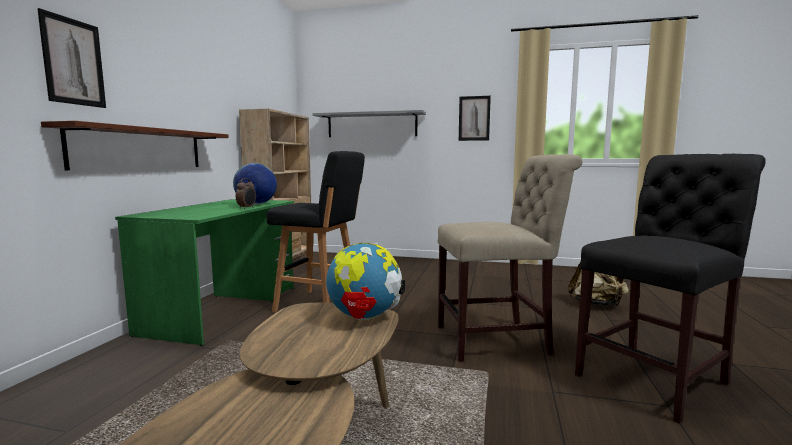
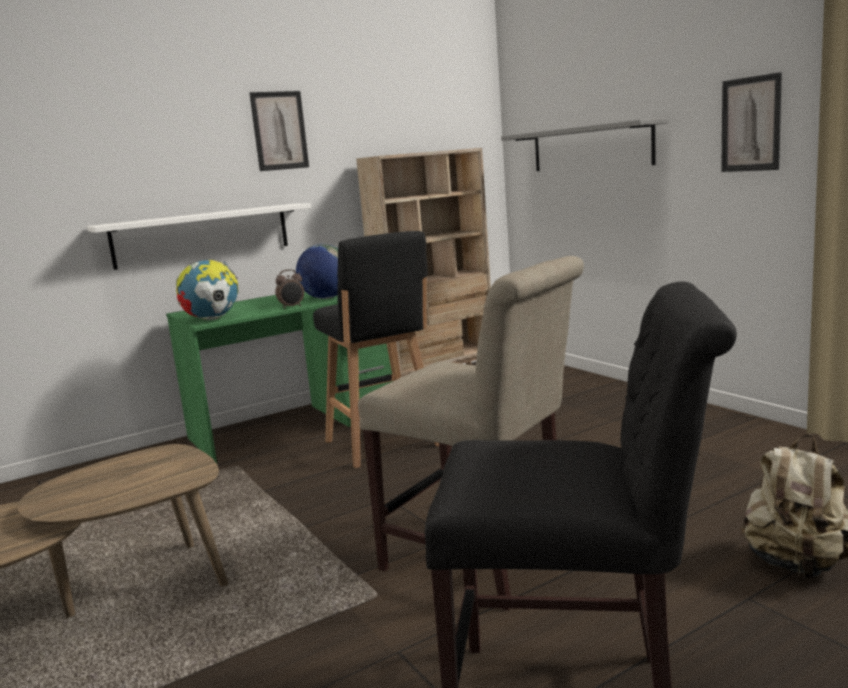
camera: 45 degrees right, 5 degrees up
(73, 62) = (116, 159): picture -> picture (279, 131)
(141, 149) = (202, 235): brown shelf -> white shelf
(364, 317) = (177, 476): globe -> globe (212, 319)

